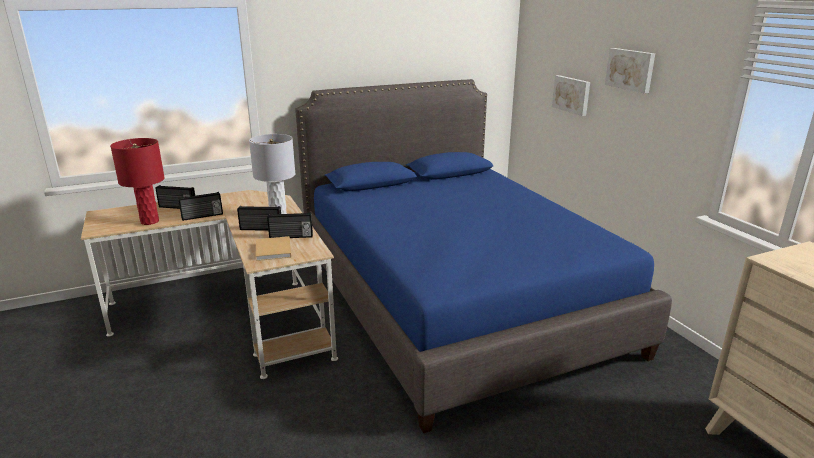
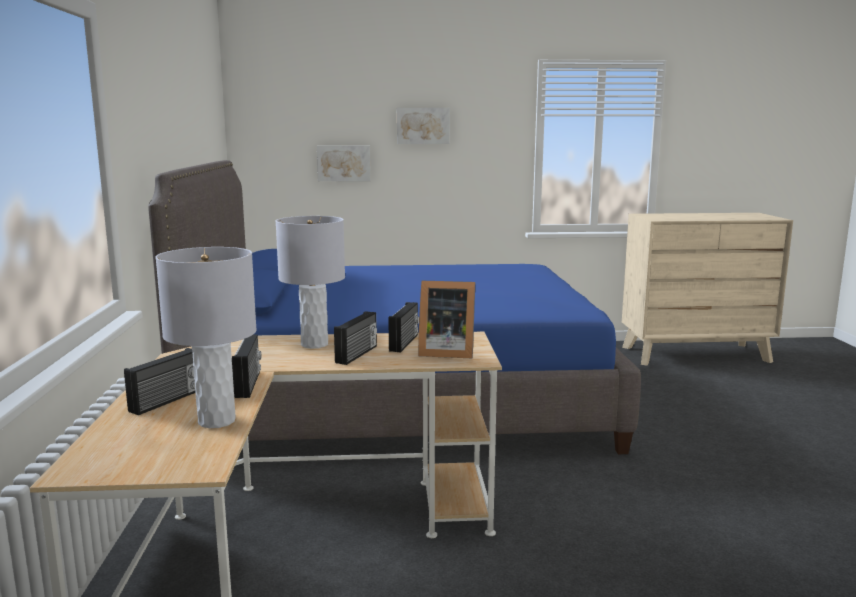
camera: 70 degrees left, 10 degrees down
(150, 221) = (216, 421): red table lamp -> grey table lamp
(273, 251) = (445, 352): beige book -> picture frame

